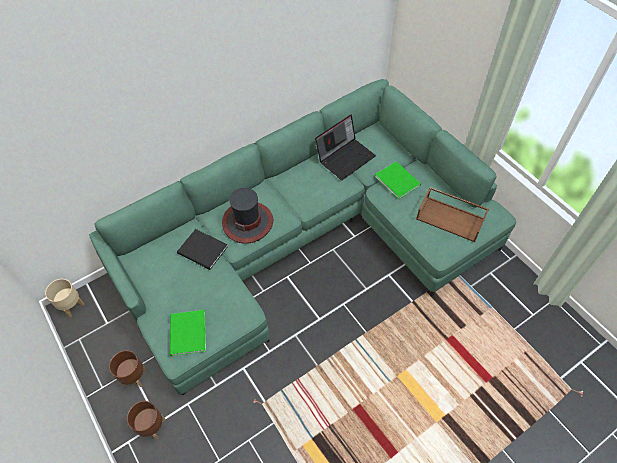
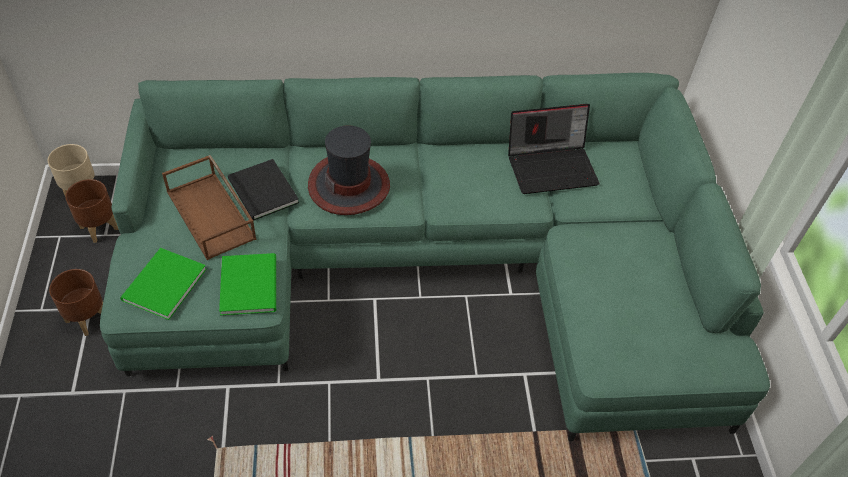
camera: 25 degrees right, 5 degrees down
(152, 426) = (62, 393): brown planter -> brown planter (100, 227)
(397, 179) = (609, 232): green book -> green book (251, 283)
(451, 218) = (656, 328): brown tray -> brown tray (212, 215)

